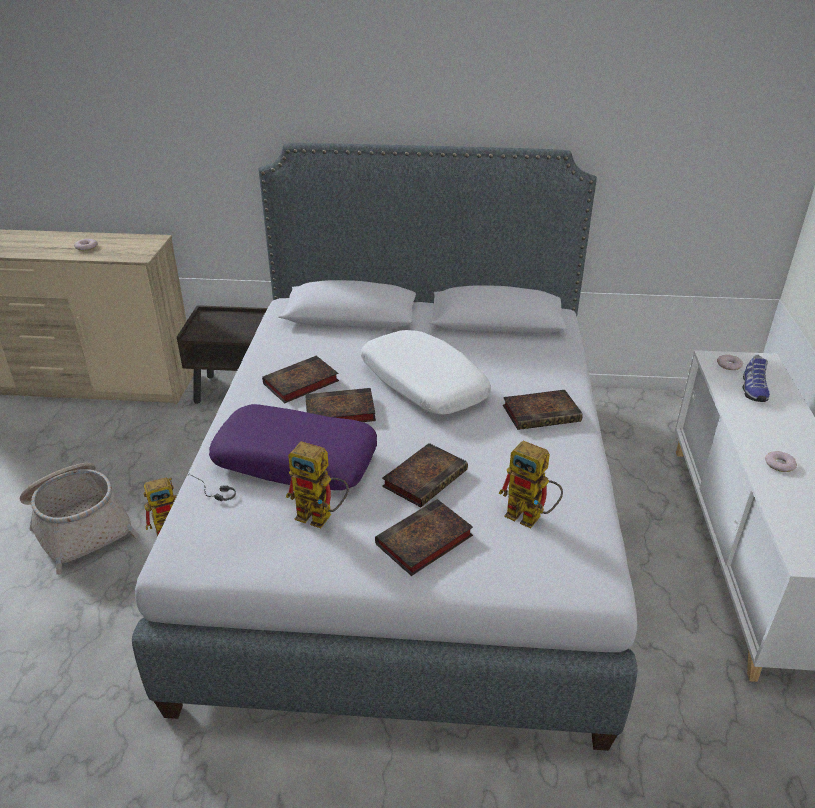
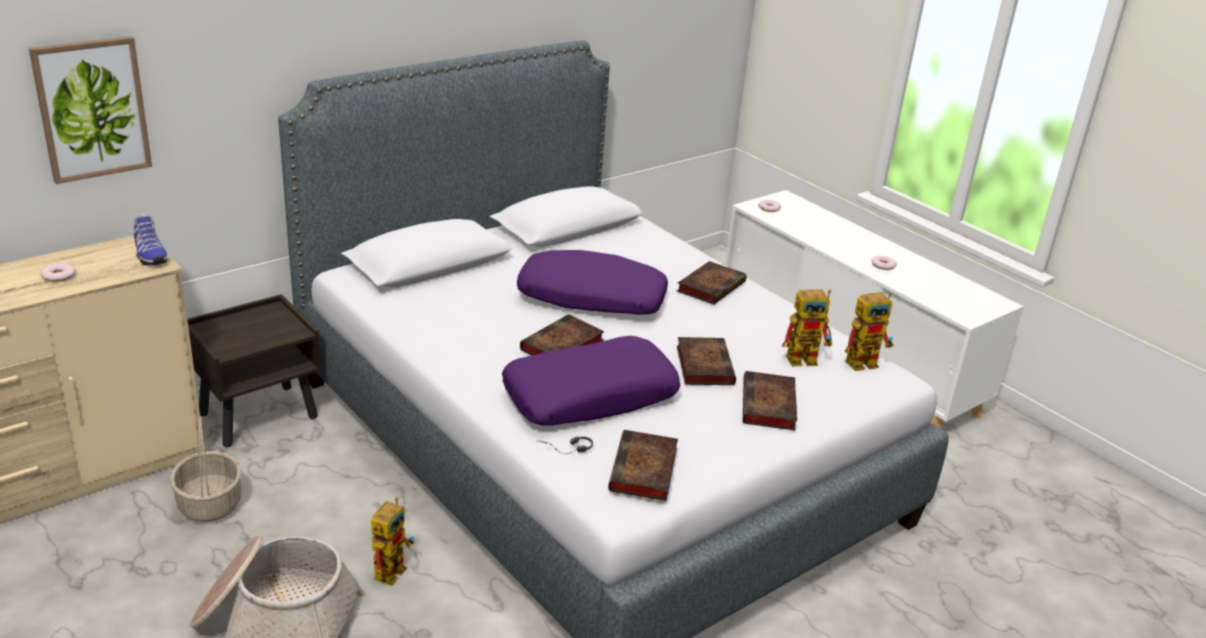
camera: 45 degrees left, 5 degrees down
(131, 136) = (92, 109): none -> picture
(143, 434) = (209, 503): none -> basket
(300, 384) = (487, 338): book -> book (644, 471)
(321, 517) = (680, 423): toy robot -> toy robot (866, 361)
(422, 384) = (591, 299): white pillow -> purple pillow
(752, 389) = (805, 221): shoe -> shoe (149, 255)

